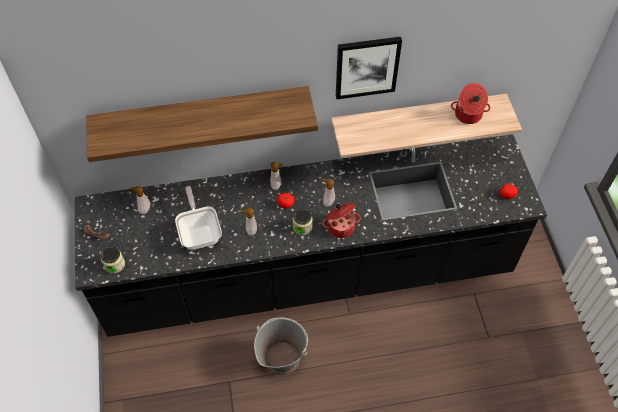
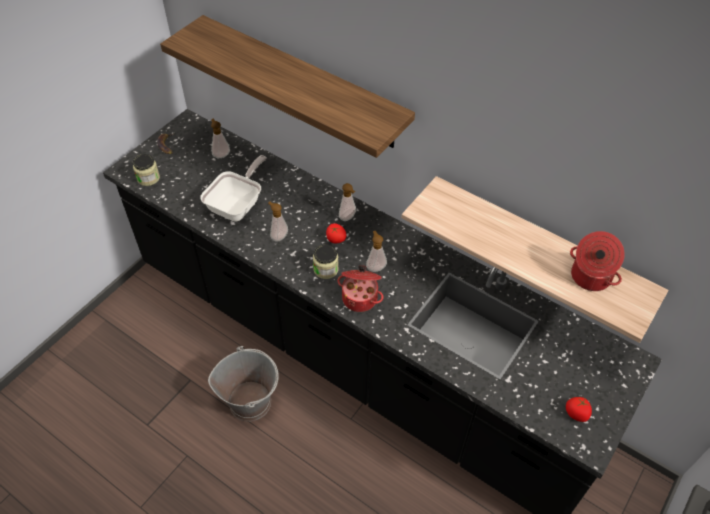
camera: 45 degrees right, 5 degrees down
(367, 67) = (486, 126): picture -> none

